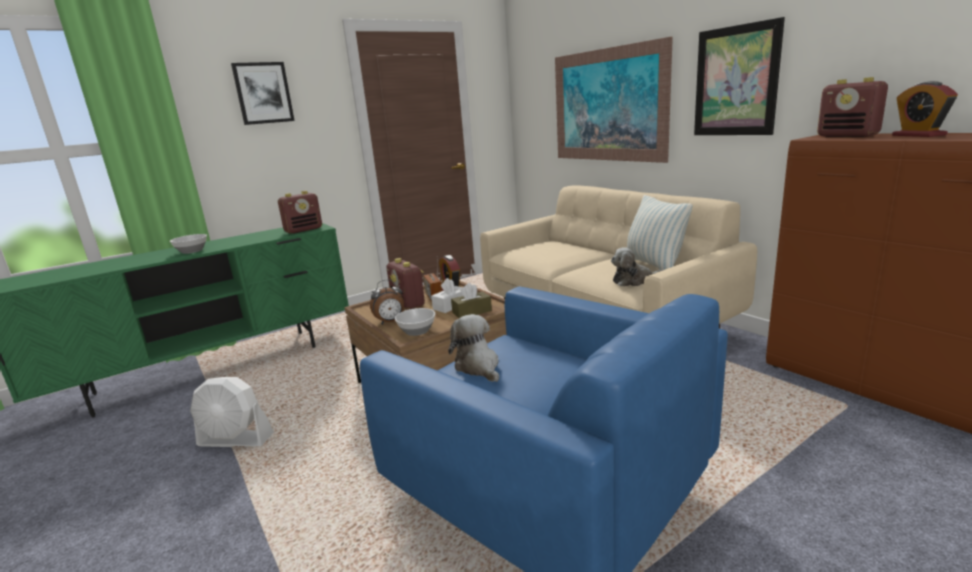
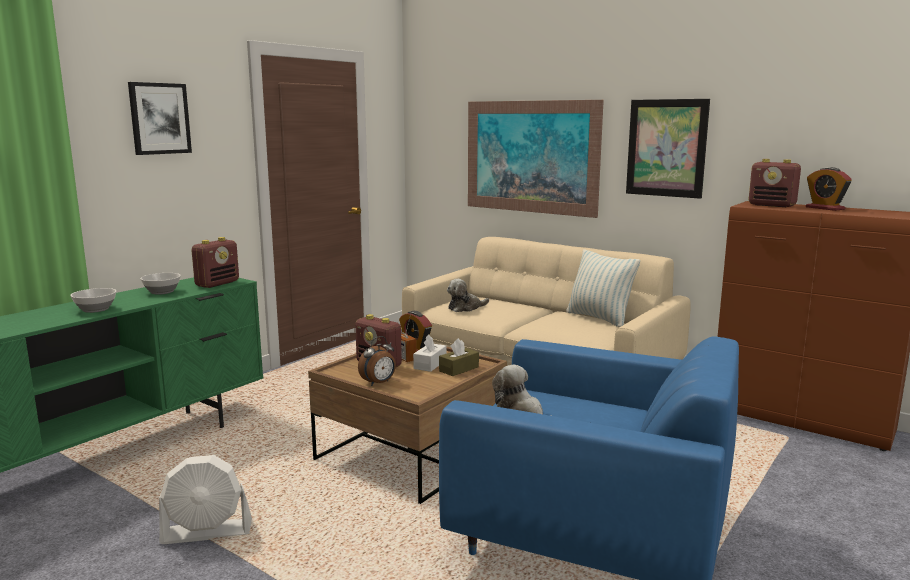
camera: 20 degrees left, 5 degrees down
(416, 331) = (417, 390): bowl -> bowl (161, 292)
(633, 281) = (593, 334): plush toy -> plush toy (465, 308)

